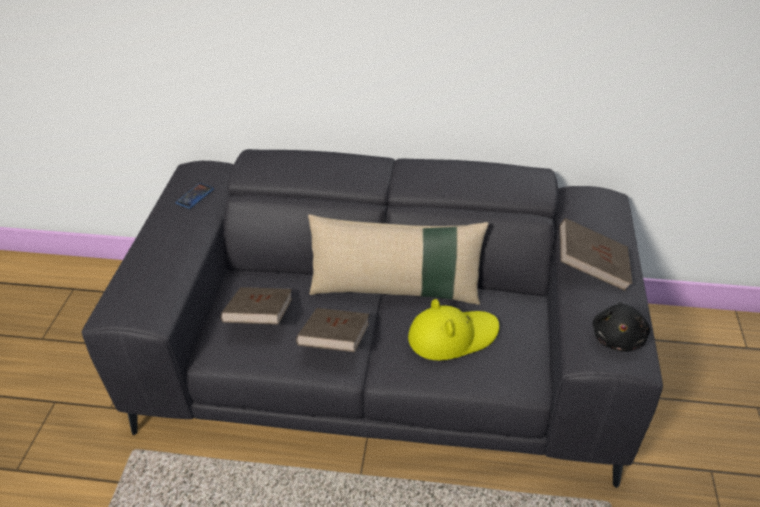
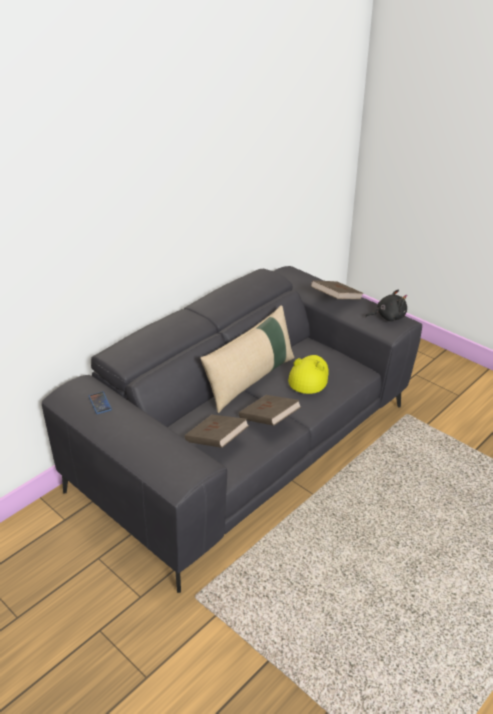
camera: 55 degrees left, 5 degrees down
(618, 338) = (388, 317): black plush toy -> black plush toy turned 60 degrees counterclockwise

